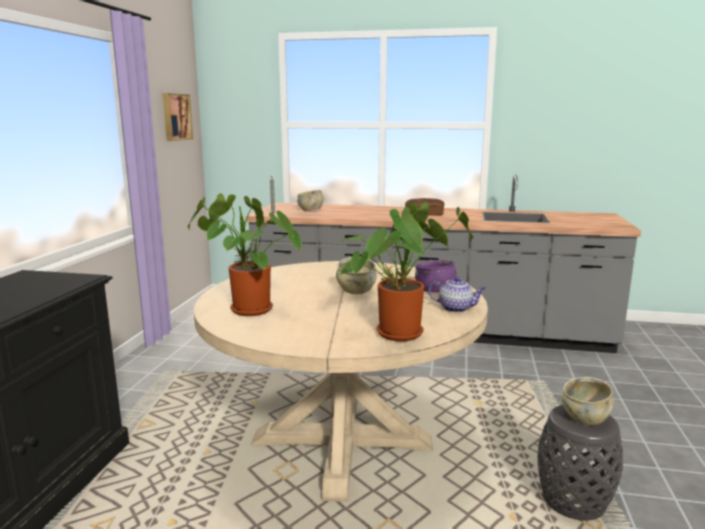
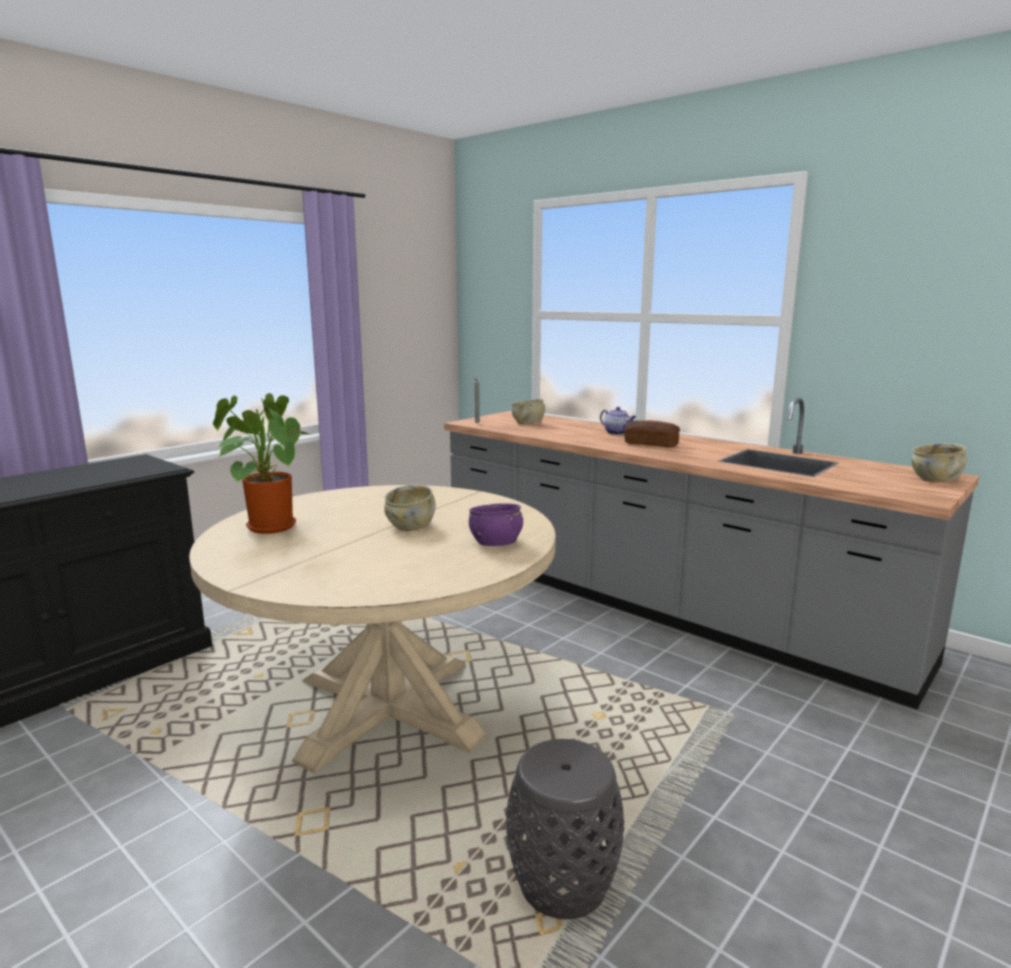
camera: 30 degrees right, 0 degrees up
(176, 117) = (412, 304): picture -> none
(401, 331) = (353, 582): potted plant -> none
(456, 308) = (470, 570): teapot -> teapot (617, 433)
(585, 417) = (570, 765): beige bowl -> beige bowl (935, 479)

